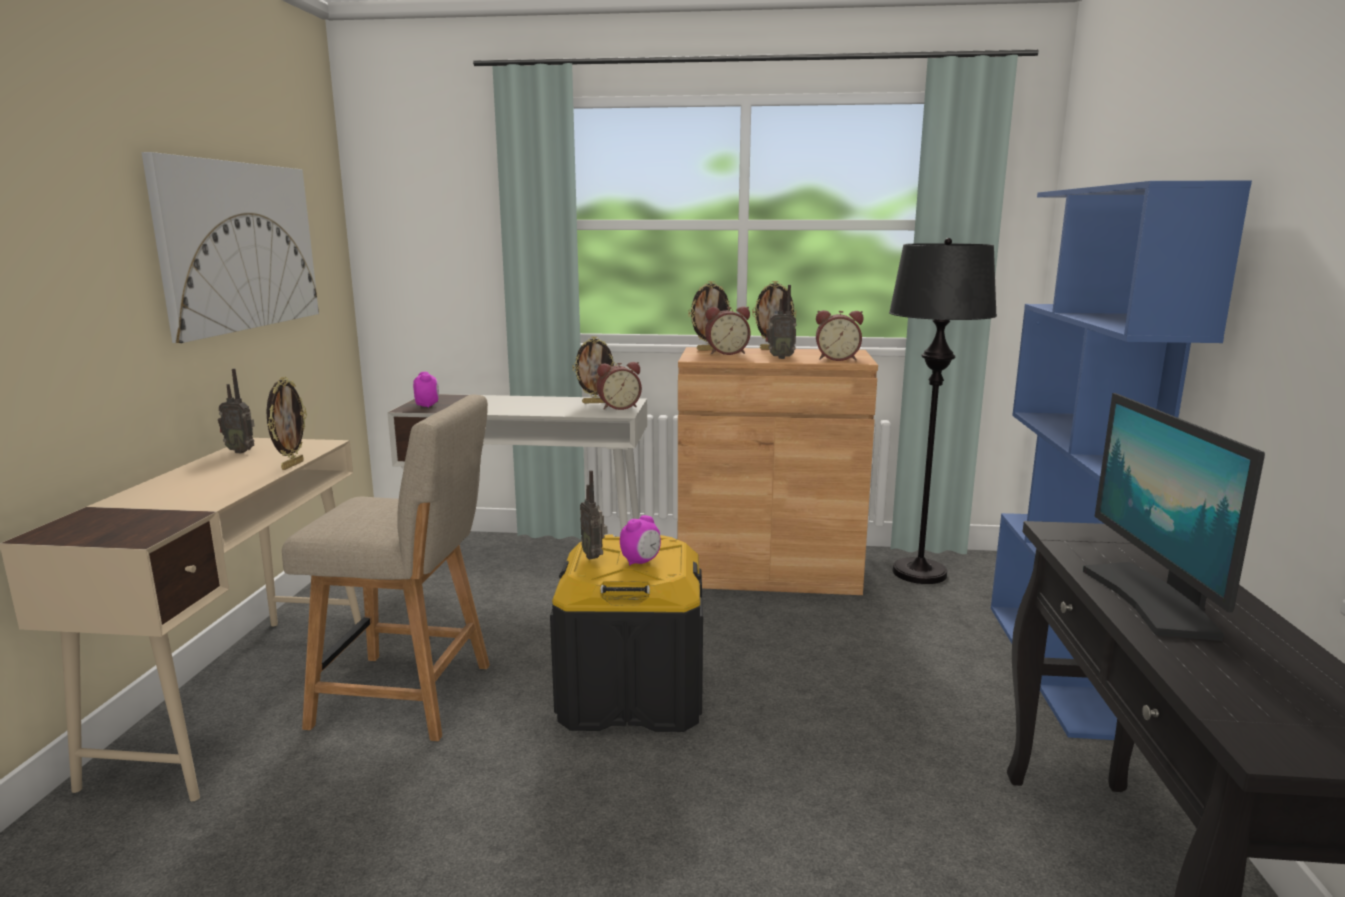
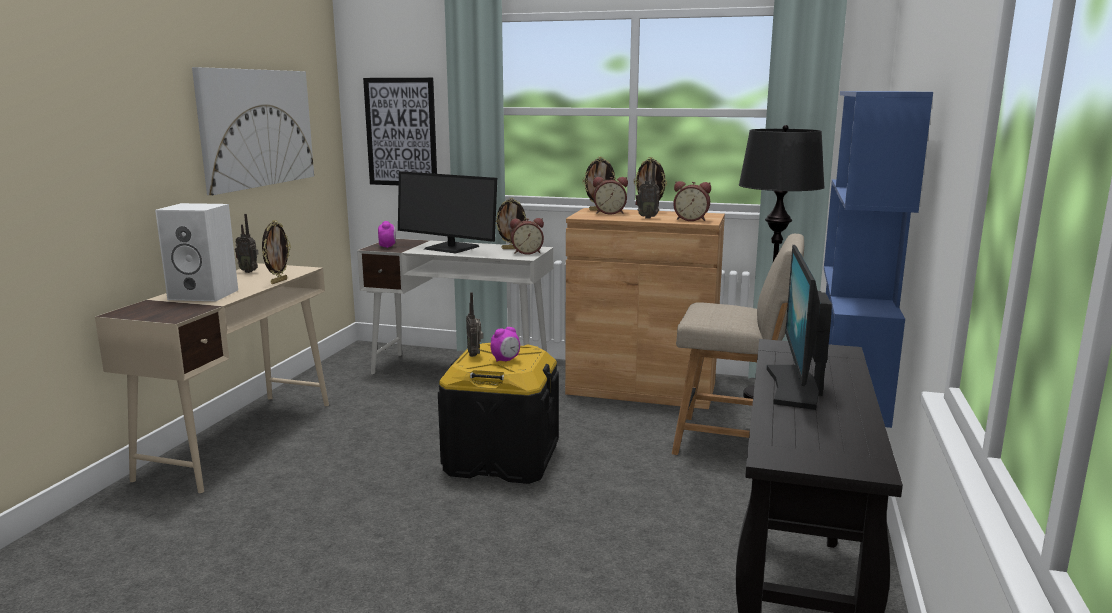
camera: 10 degrees right, 0 degrees up
(183, 493) = (205, 294): none -> white speaker
(411, 696) = (350, 448): beige chair -> beige chair (732, 441)
(433, 254) = (401, 132): none -> picture
(514, 404) = (451, 248): none -> monitor

